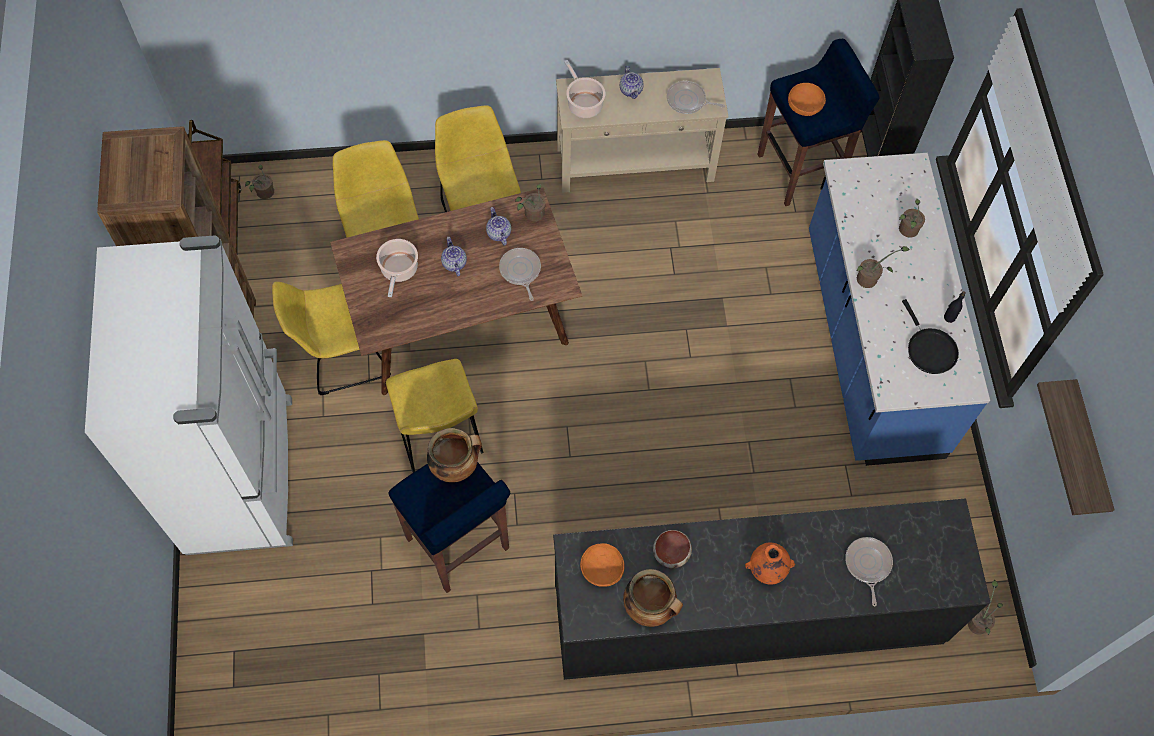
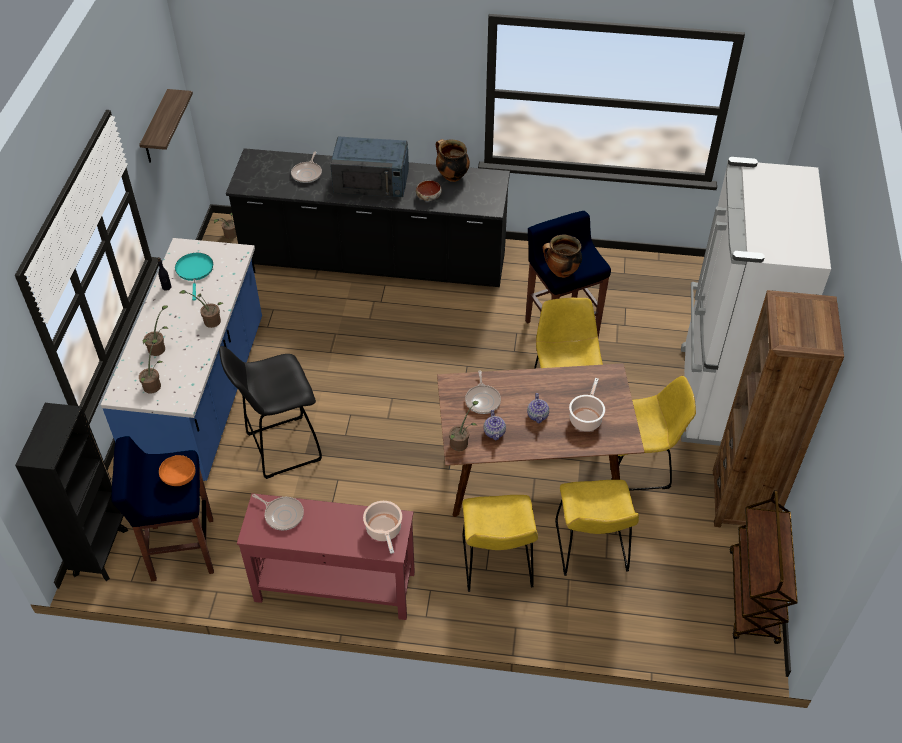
camera: 165 degrees left, 15 degrees down
(264, 194) = (708, 628): potted plant -> potted plant (154, 384)
(601, 569) = (476, 196): orange bowl -> none
(631, 90) = (333, 535): teapot -> none
(636, 165) = (334, 586): beige console table -> red console table
(751, 299) = (281, 447): none -> black stool
(766, 571) = (372, 180): orange vase -> blue microwave
(929, 349) = (195, 271): black frying pan -> turquoise frying pan

